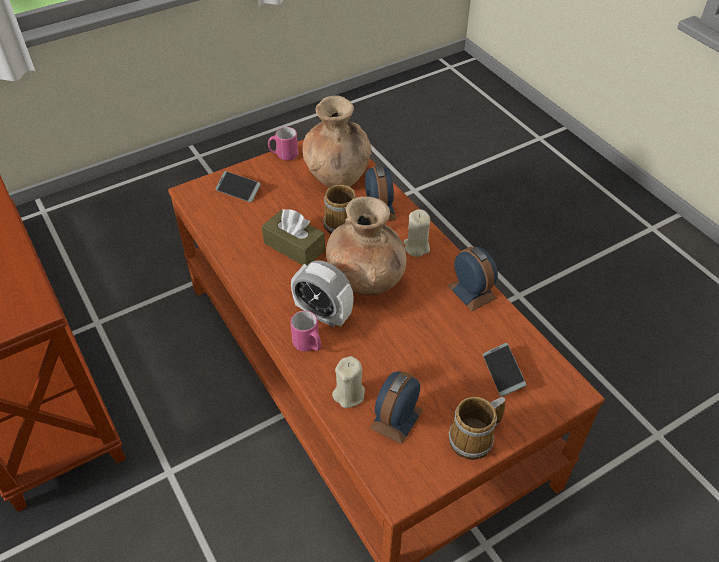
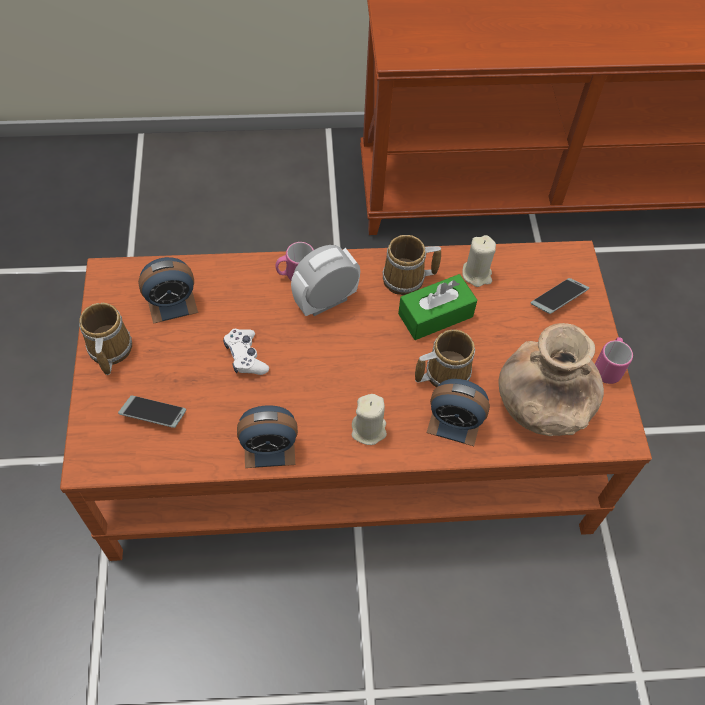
camera: 115 degrees right, 10 degrees up
(269, 274) = (406, 279): none -> mug
(294, 247) = (435, 315): brown tissue box -> green tissue box
(349, 394) = (221, 282): beige candle -> beige candle (477, 274)
(366, 279) = (349, 358): brown vase -> none
(396, 419) = (172, 304): alarm clock -> alarm clock turned 105 degrees clockwise
(410, 340) = (246, 357): none -> white game controller

